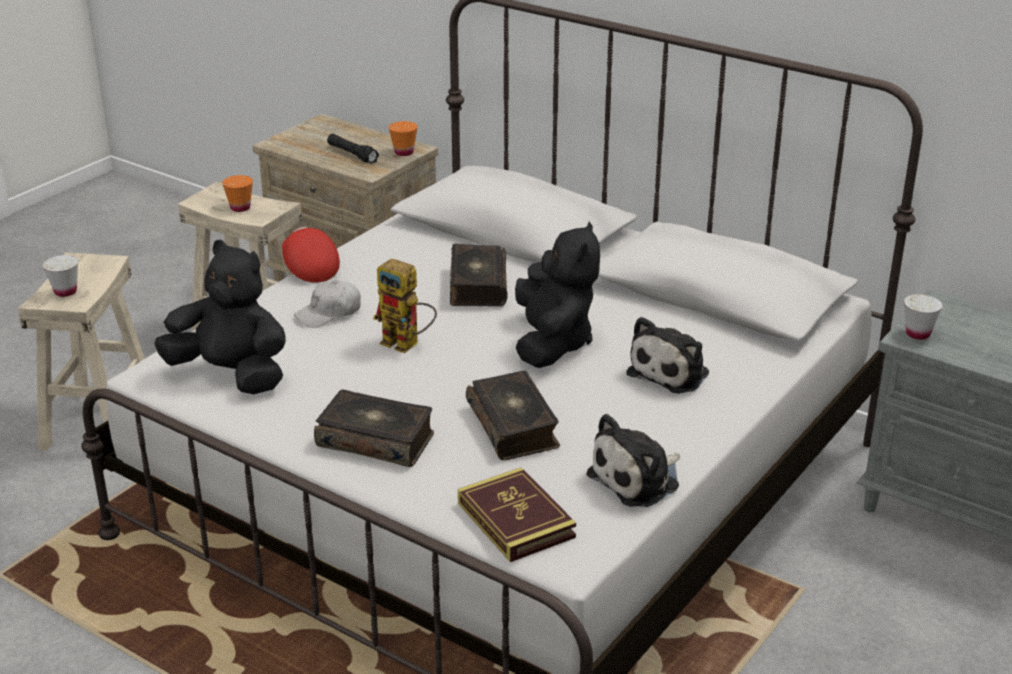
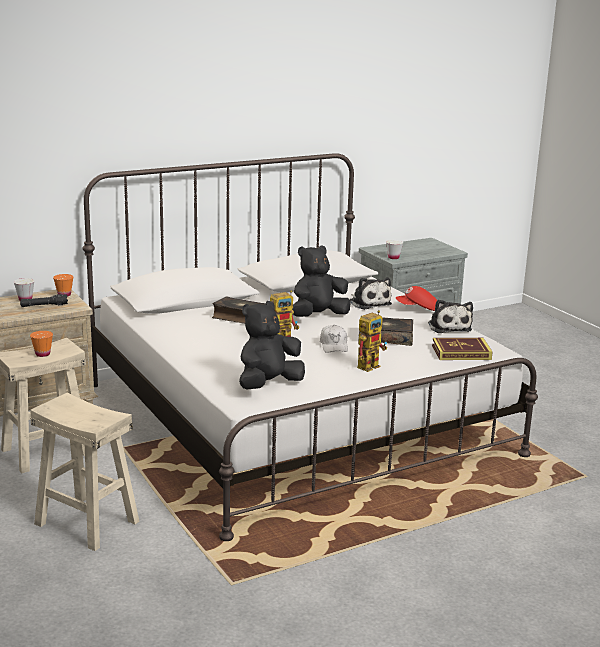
camera: 65 degrees left, 10 degrees down
(65, 291) = (90, 417): white cup -> white cup (25, 299)
(308, 268) = (165, 347): red cap -> red cap (417, 309)
(329, 313) = (227, 352): white cap -> white cap (334, 345)
(376, 440) = (370, 365): book -> toy robot
(552, 343) = (318, 316): black plush toy -> black plush toy turned 60 degrees counterclockwise

